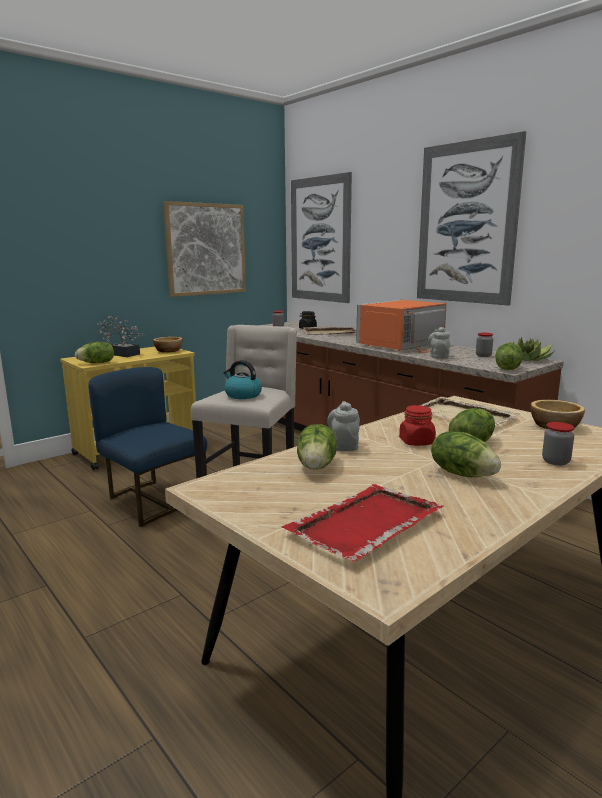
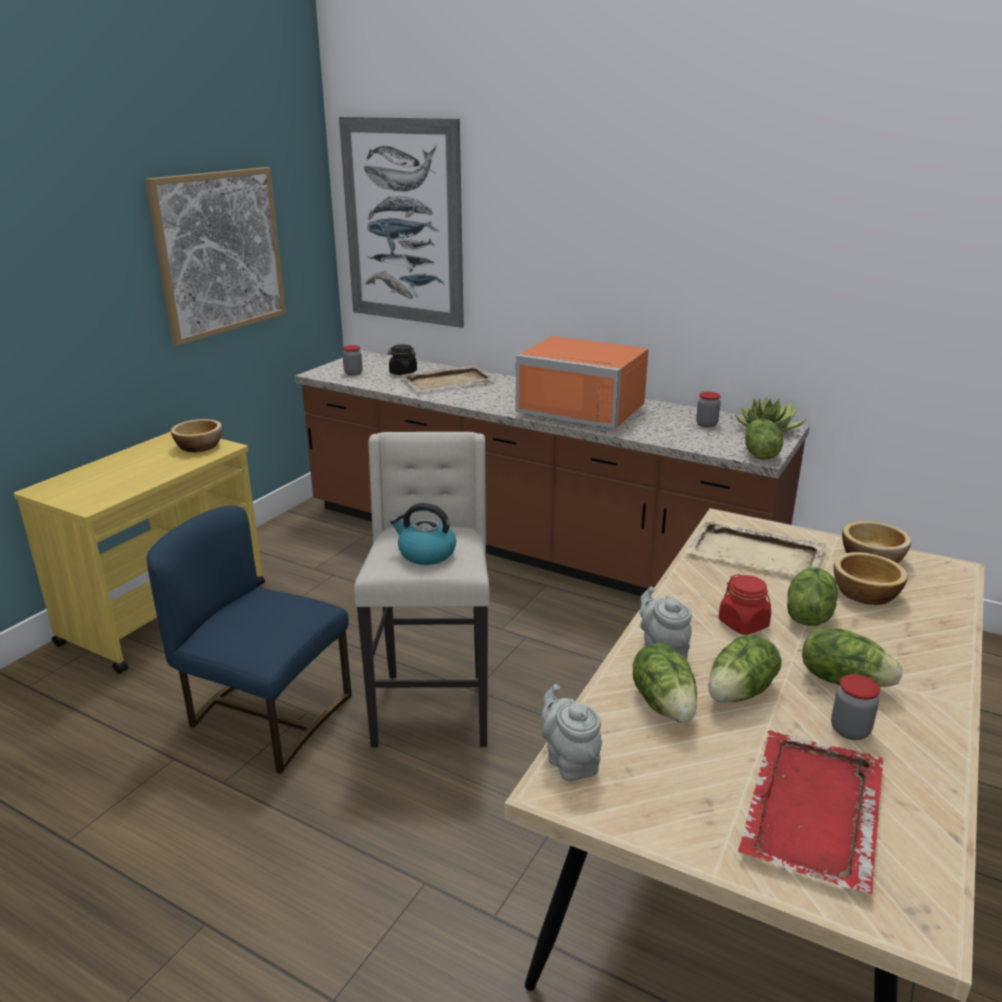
camera: 20 degrees left, 10 degrees up
(97, 363) = (101, 499): lettuce -> lettuce (741, 692)
(122, 354) = (122, 465): potted plant -> none
(405, 345) = (585, 409): orange microwave -> orange microwave turned 90 degrees counterclockwise
(438, 356) = (652, 433): grey teapot -> grey teapot (570, 761)
(466, 223) = (664, 224): picture -> none
(528, 440) = (863, 594): none -> bowl
(555, 461) = (921, 633): jar -> jar (850, 730)

